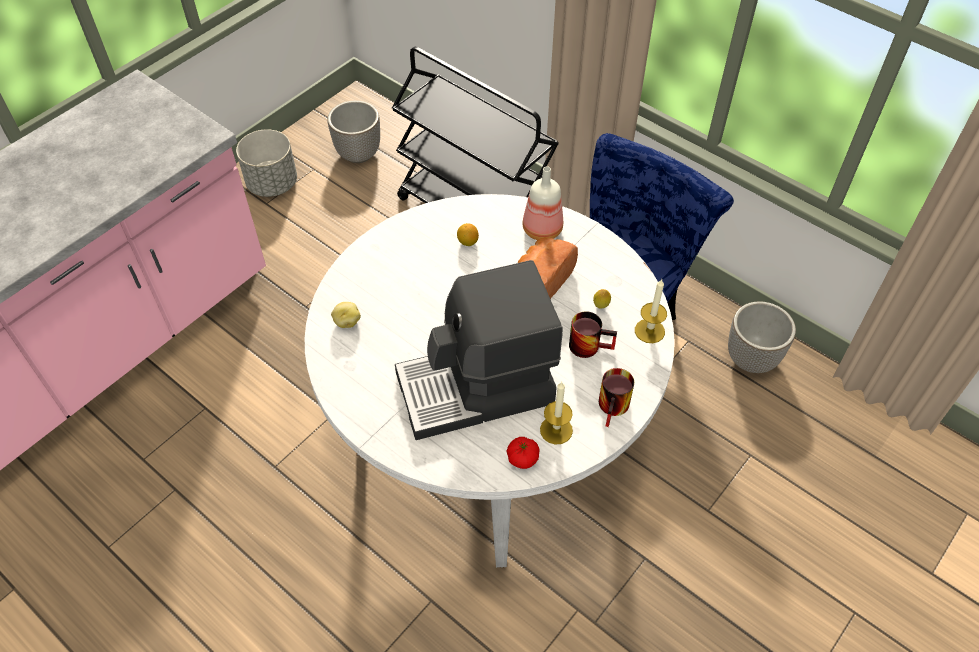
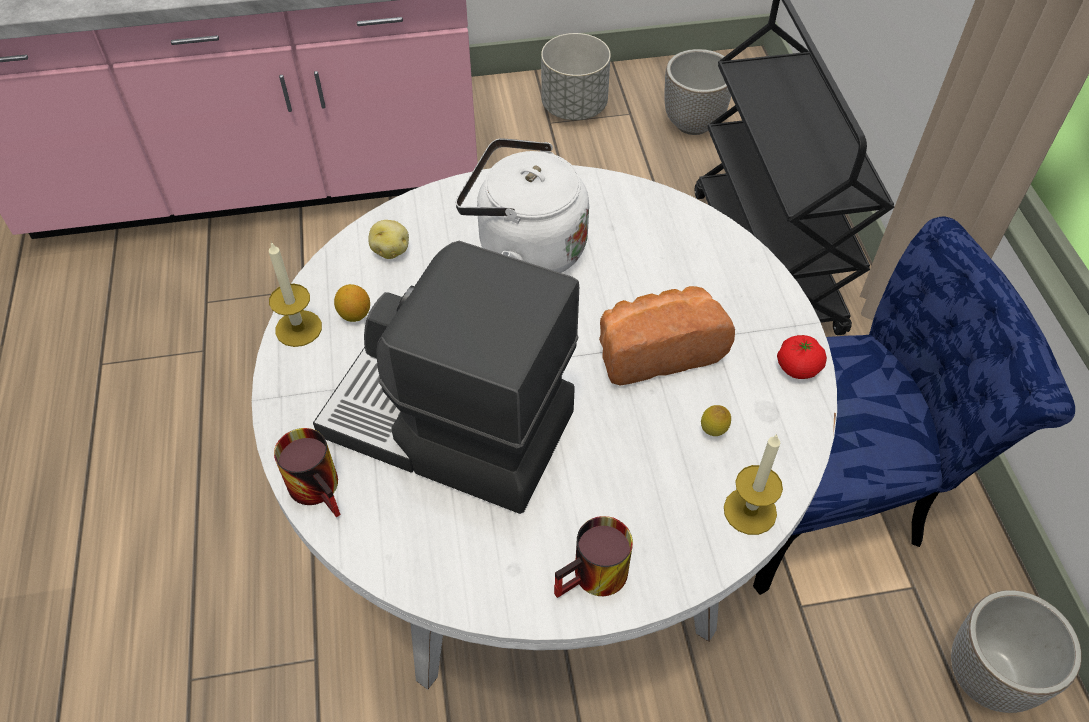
camera: 40 degrees right, 0 degrees up
(419, 274) = (525, 248): none -> white kettle
(468, 242) = (621, 245): lemon -> lemon (354, 314)
(522, 458) = (411, 553): tomato -> tomato (798, 367)
(541, 230) = (730, 286): bottle -> none
(556, 430) = (489, 550): candle -> candle (298, 328)
(590, 344) = (647, 471): mug -> mug (322, 487)

